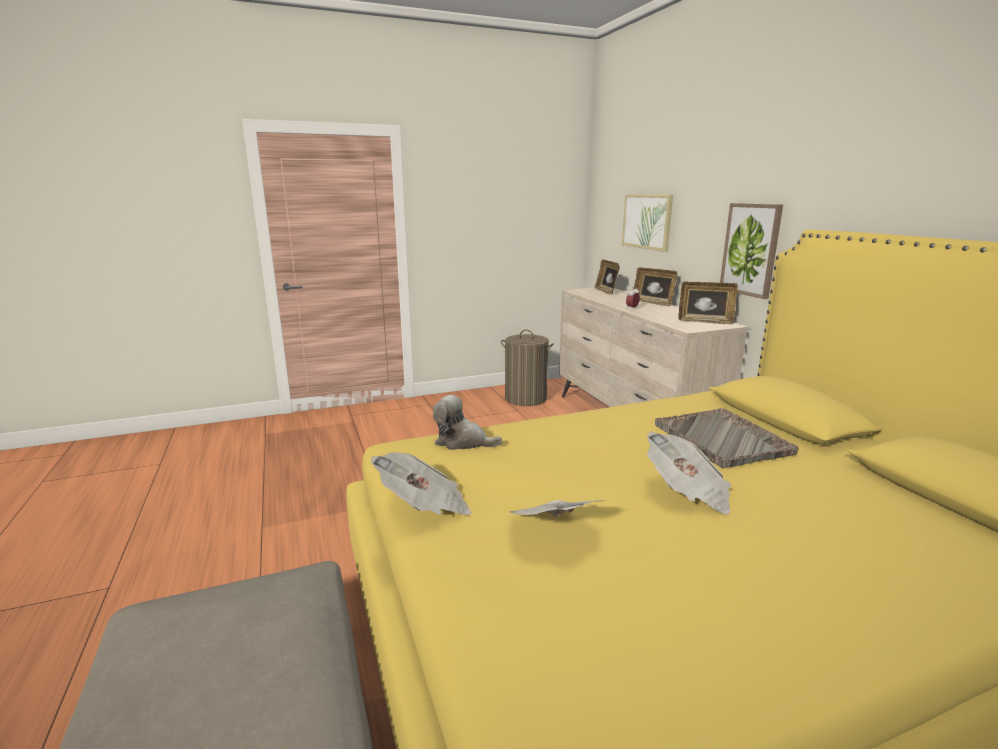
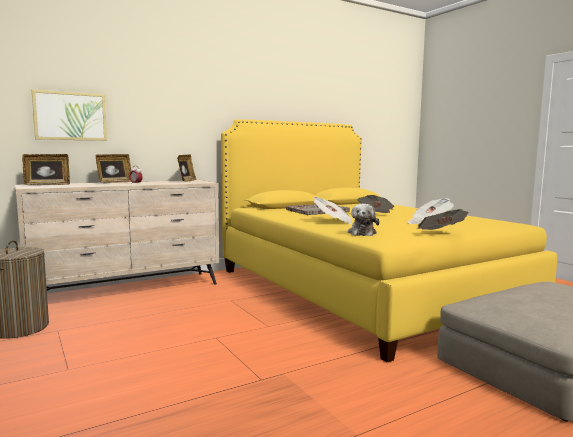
camera: 100 degrees left, 10 degrees down
(575, 435) = (333, 221): none -> newspaper
(750, 249) = (190, 133): picture -> none

